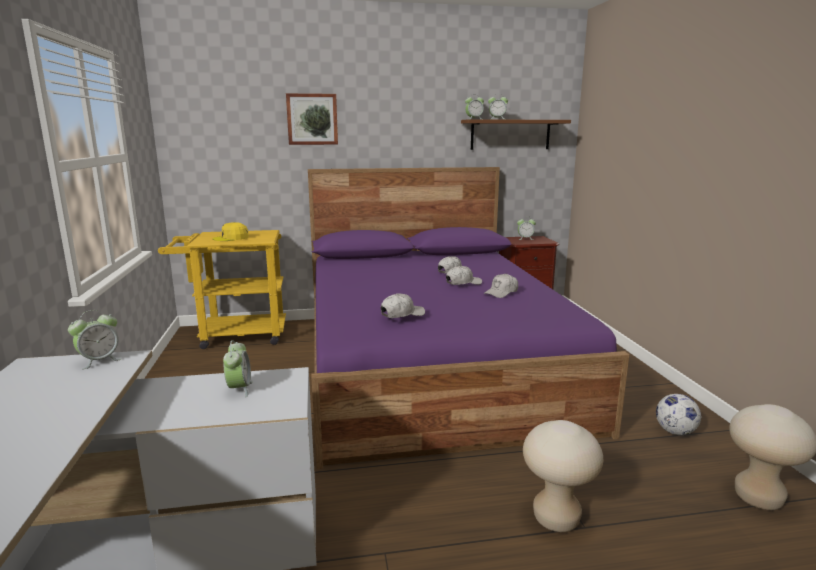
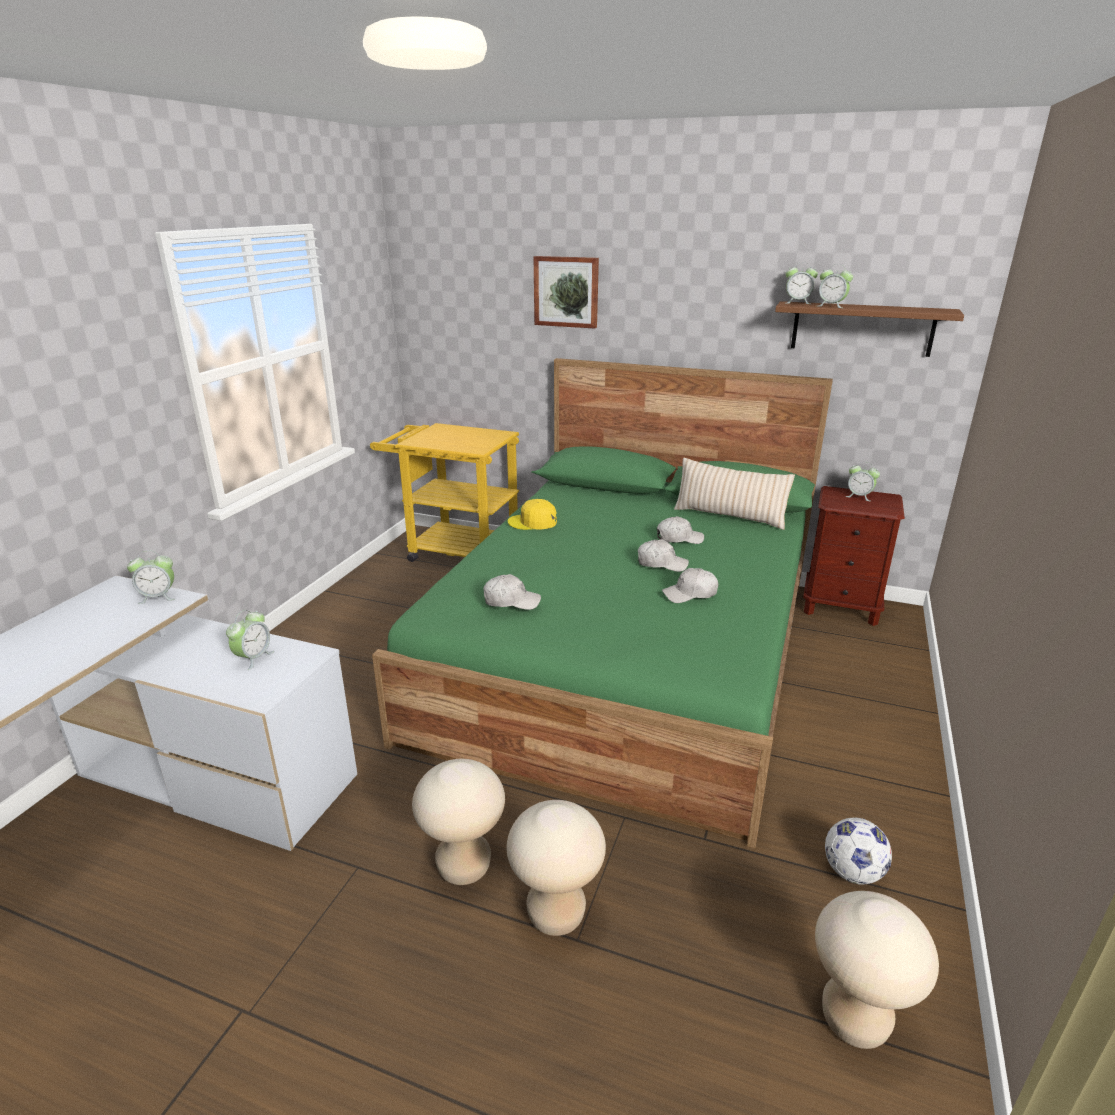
camera: 30 degrees right, 10 degrees up
(231, 238) = (449, 440): yellow cap -> yellow cap (533, 522)
(431, 364) = (628, 653): purple bed -> green bed
(464, 518) = (464, 867): none -> beige stool
(465, 258) = (729, 516): none -> beige pillow

